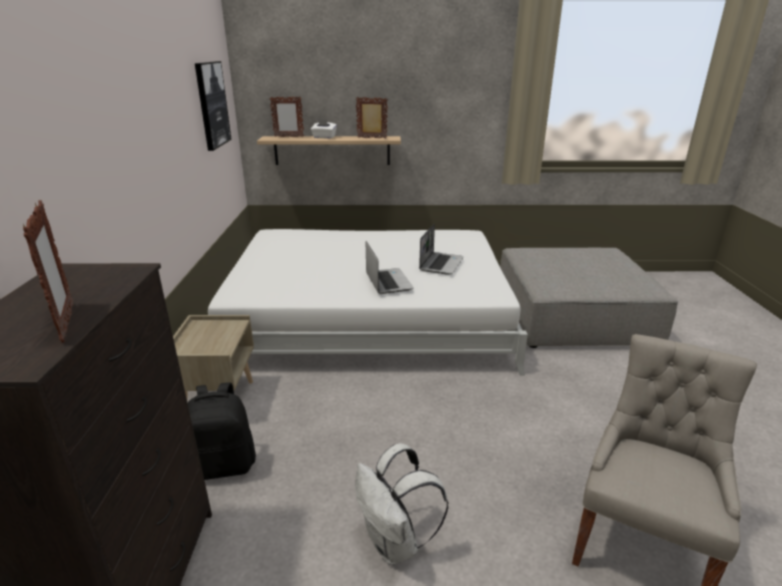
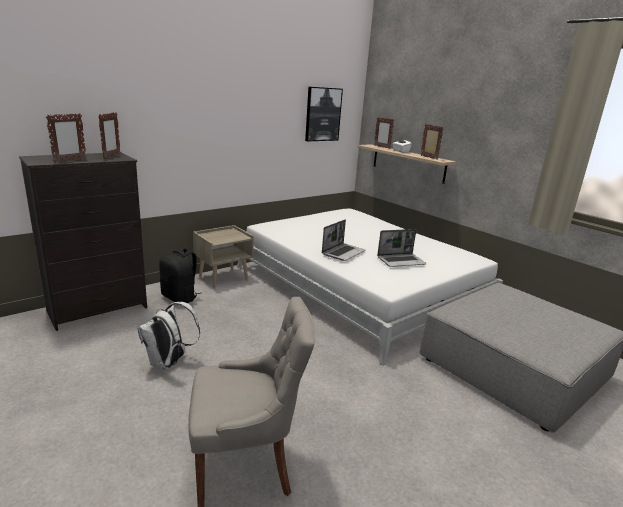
camera: 50 degrees right, 5 degrees down
(91, 277) = (111, 156): none -> picture frame

